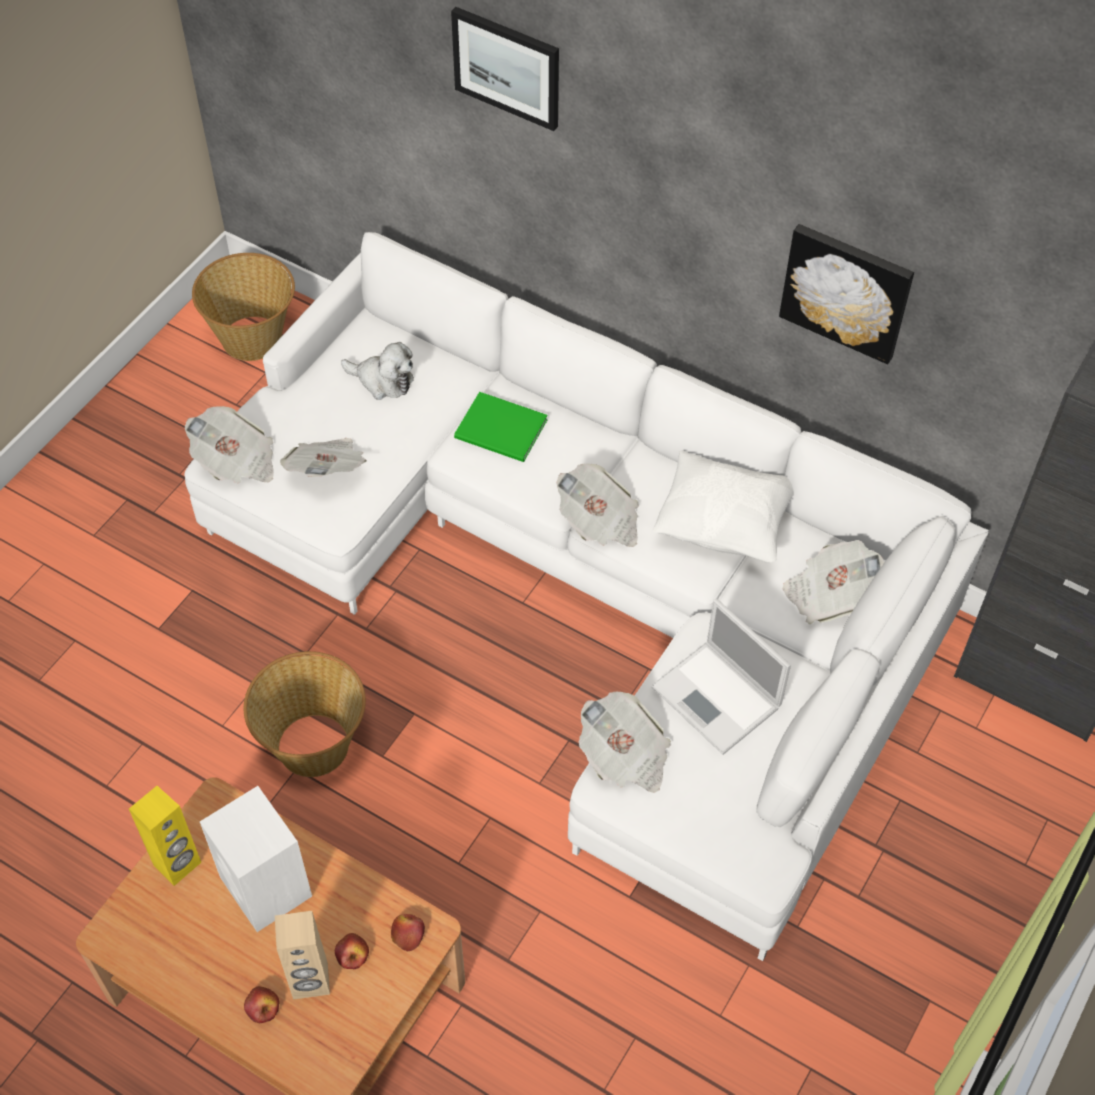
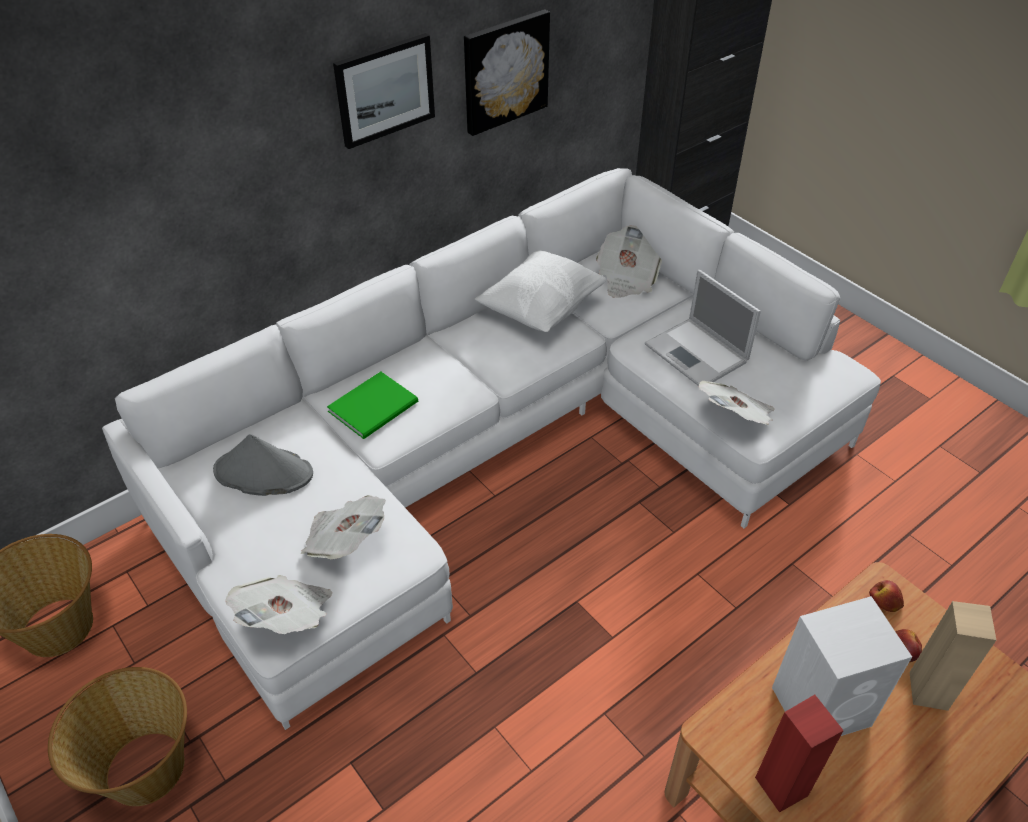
camera: 70 degrees left, 10 degrees down
(177, 864) = (782, 786): yellow speaker -> red speaker
(262, 1007) = (956, 739): apple -> none
(313, 744) = (581, 691): basket -> basket (144, 767)
(383, 380) = (263, 473): plush toy -> grey hat
(507, 67) = (184, 84): picture -> picture (384, 90)
(599, 522) = (504, 373): newspaper -> none
(718, 698) = (697, 354): laptop -> laptop turned 75 degrees clockwise

